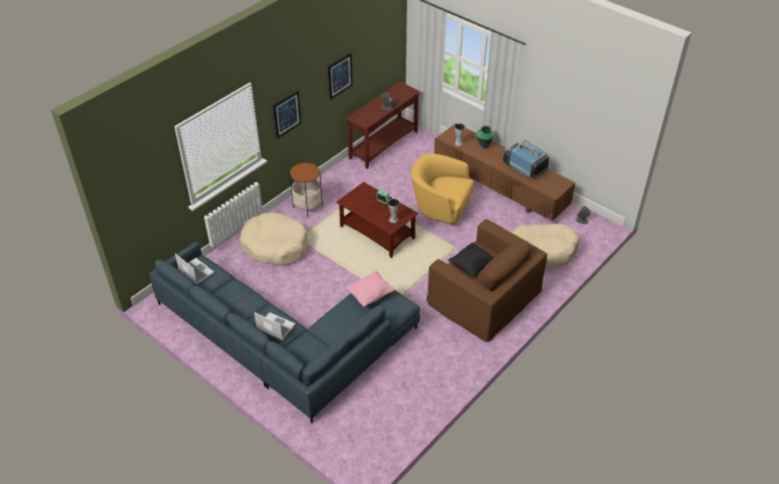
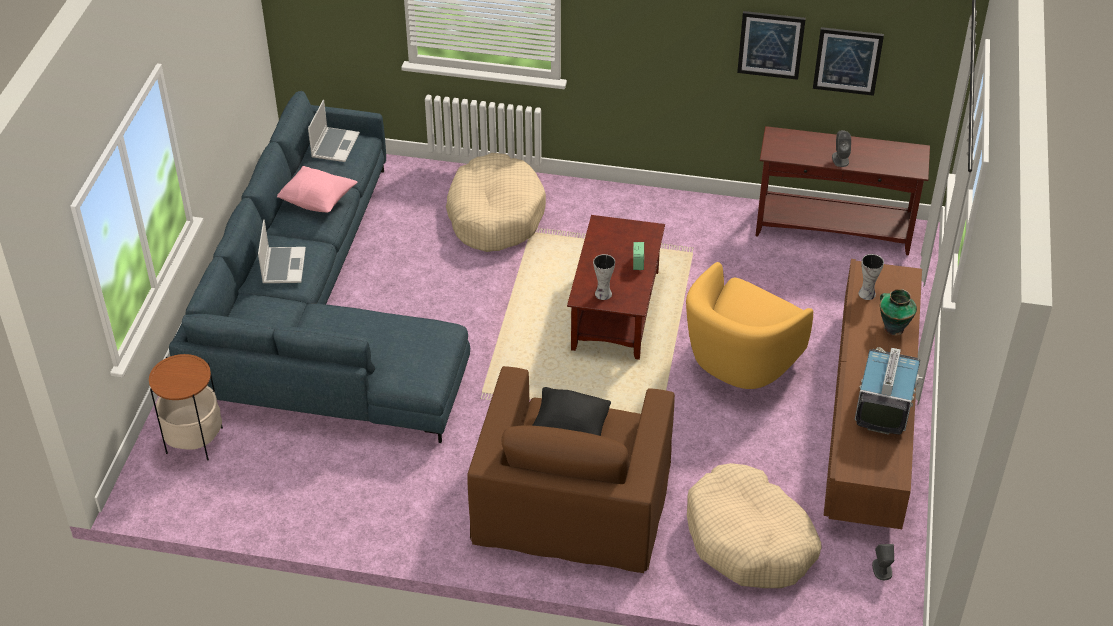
camera: 60 degrees right, 0 degrees up
(286, 114) = (630, 38): picture -> picture (847, 60)
(307, 207) = (606, 210): side table -> side table (194, 440)
(370, 295) = (418, 337): pink pillow -> pink pillow (318, 201)
(440, 208) = (740, 362): yellow armchair -> yellow armchair turned 135 degrees counterclockwise

